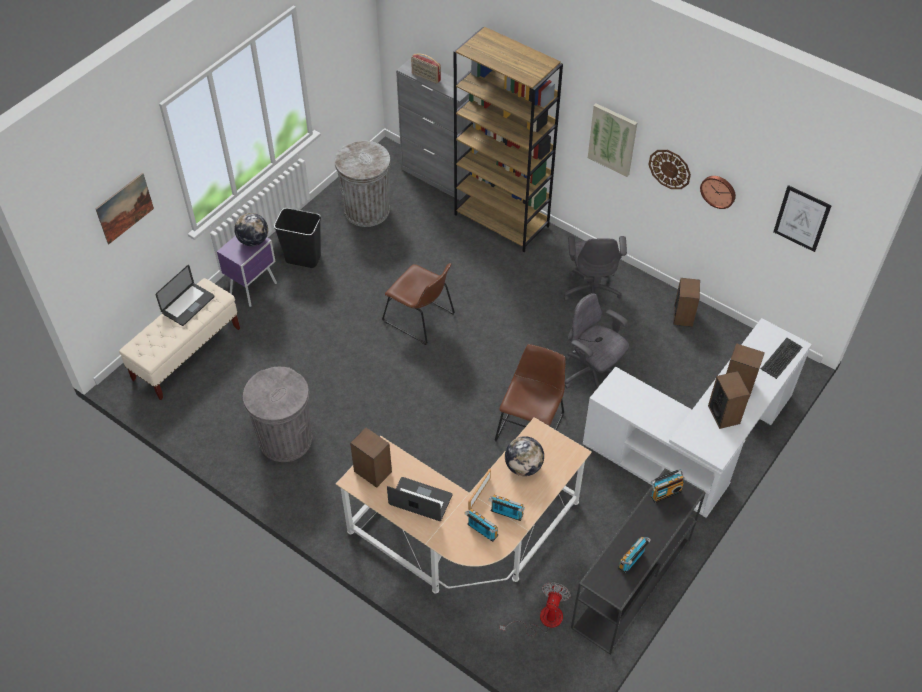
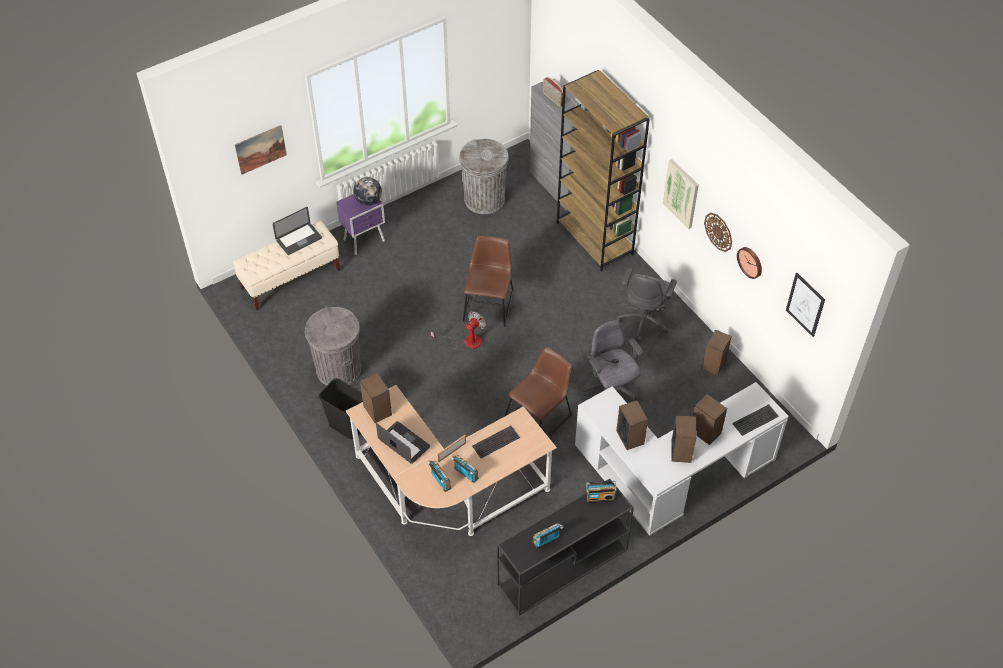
camera: 20 degrees right, 0 degrees up
(303, 258) = (415, 226): black trash can -> black trash can (347, 426)
(421, 319) = (488, 303): brown chair -> brown chair turned 135 degrees counterclockwise
(523, 466) = (496, 442): globe -> keyboard
(542, 619) = (477, 571): fan -> fan (466, 341)
(661, 416) = (630, 437): none -> speaker

